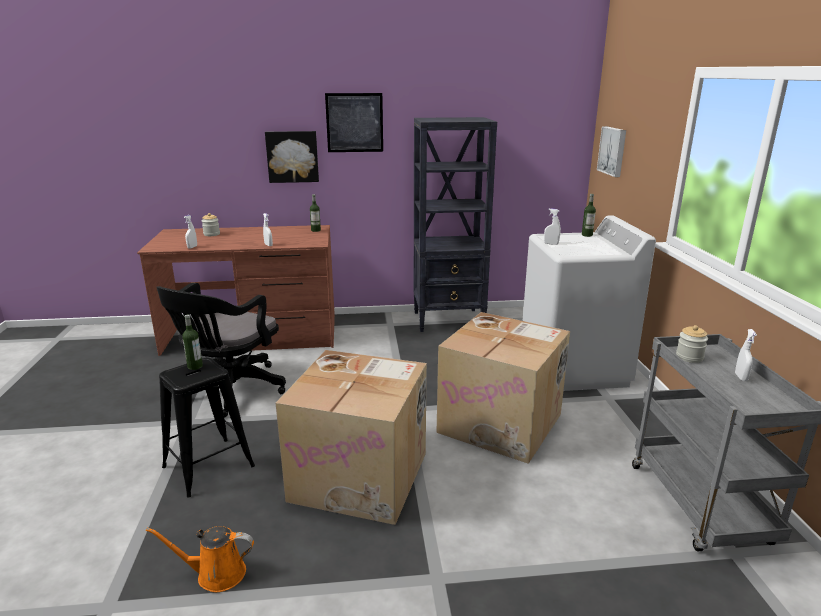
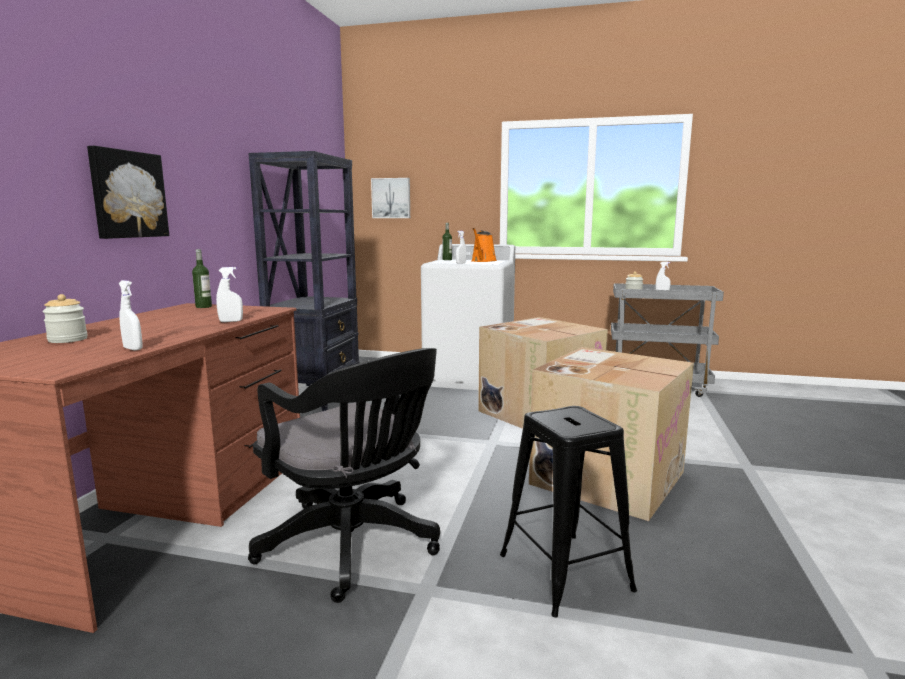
camera: 70 degrees left, 10 degrees down
(195, 366) = (554, 419): bottle -> none
(216, 574) = (778, 572): orange watering can -> orange watering can (483, 261)
(354, 123) = (195, 150): picture -> none

